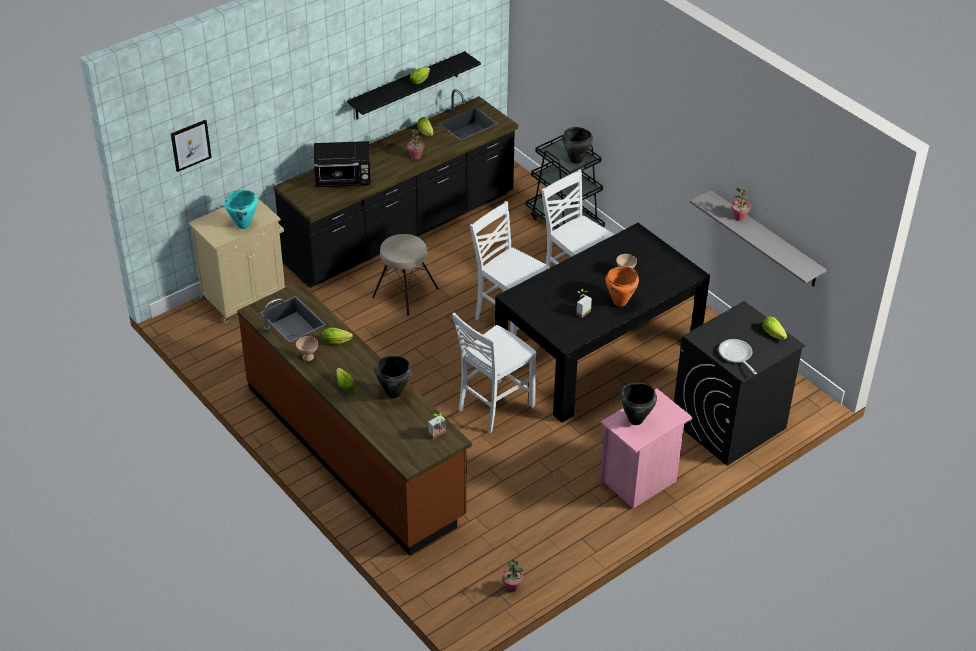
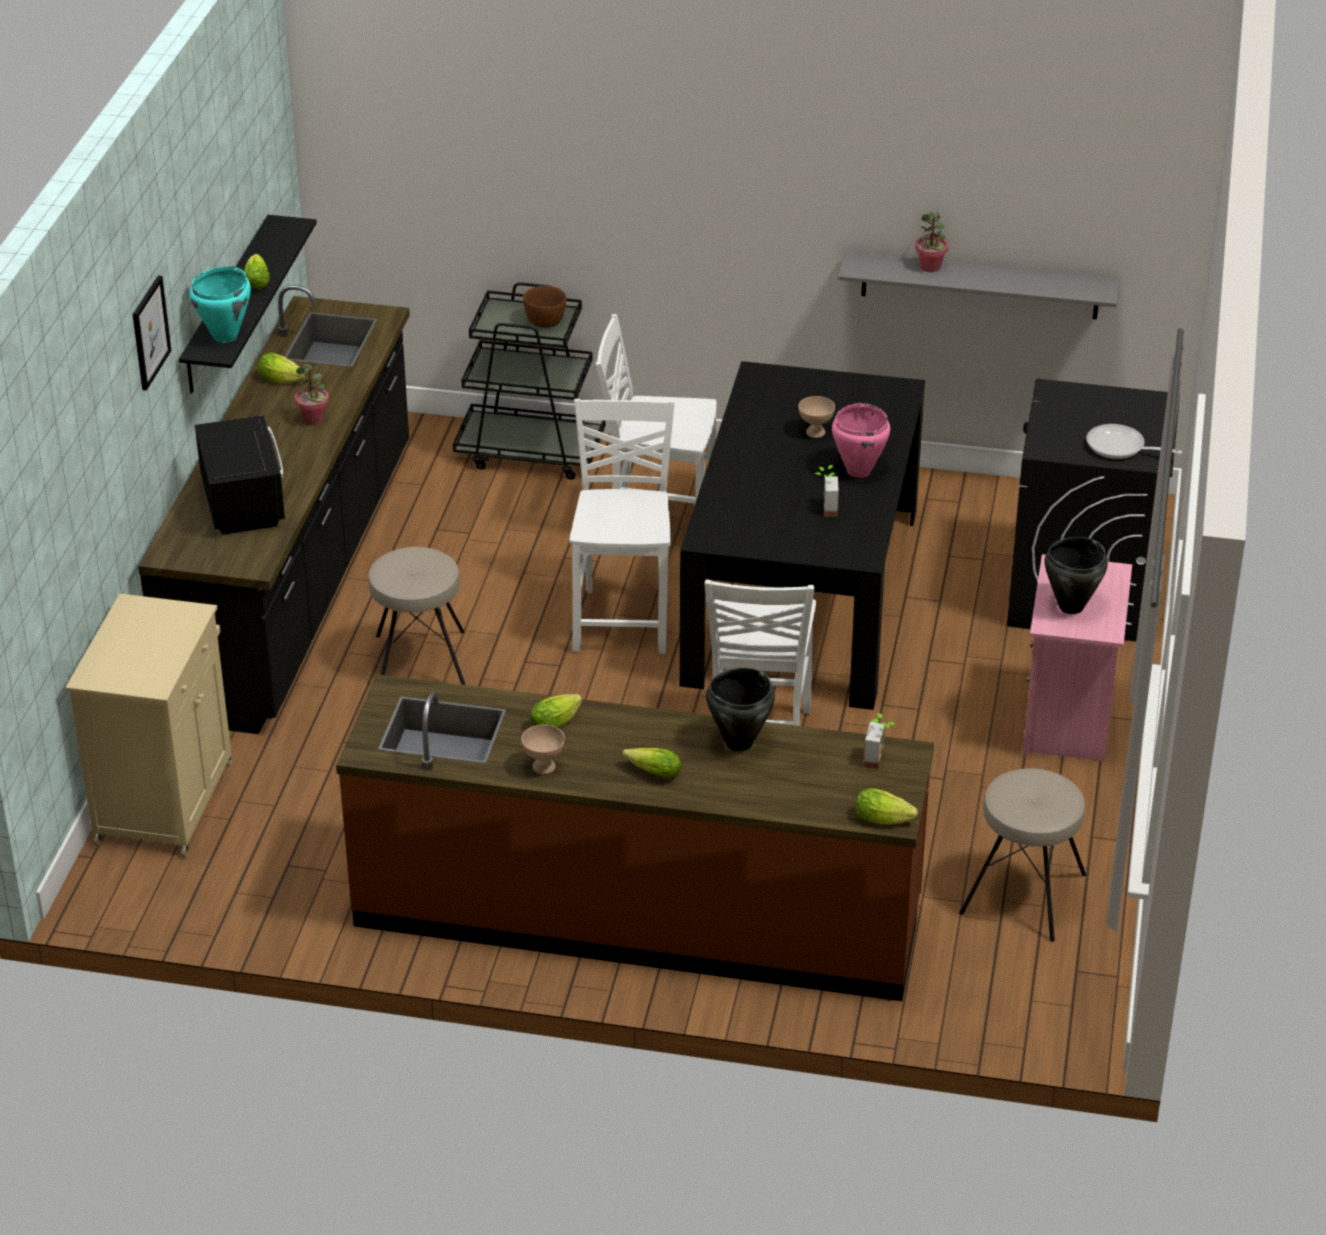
camera: 40 degrees left, 5 degrees down
(190, 145) = (47, 521): picture -> picture (150, 332)
(243, 225) = (169, 644): turquoise cooking pot -> turquoise cooking pot (226, 336)
(344, 179) = (244, 502): black microwave -> black microwave turned 60 degrees counterclockwise
(508, 320) = (623, 620): white chair -> white chair turned 90 degrees clockwise
(512, 587) = (1088, 952): potted plant -> none
(519, 544) = (1024, 894): none -> beige stool
(576, 160) = (545, 322): black cooking pot -> brown bowl
(619, 302) = (858, 471): orange cooking pot -> pink cooking pot
(774, 334) = (1128, 399): lettuce -> lettuce (886, 819)

